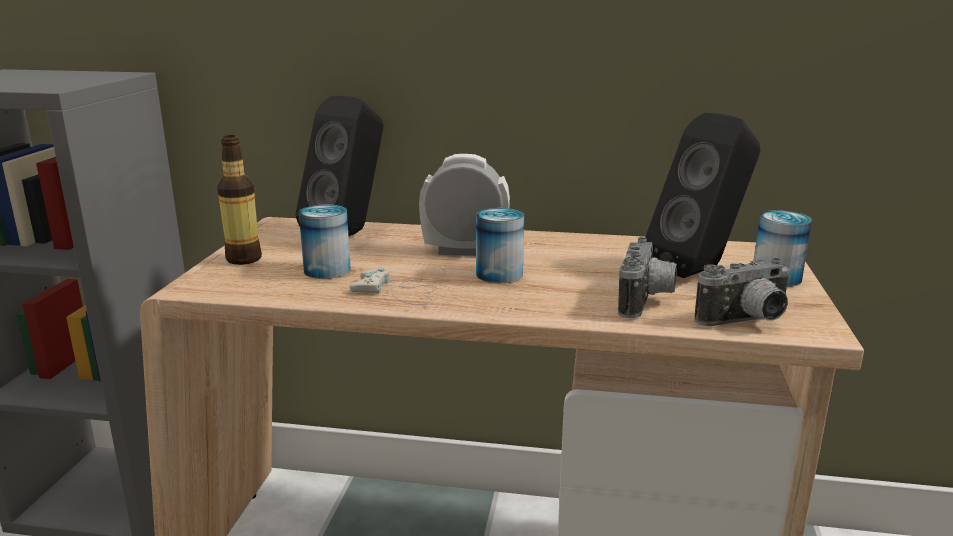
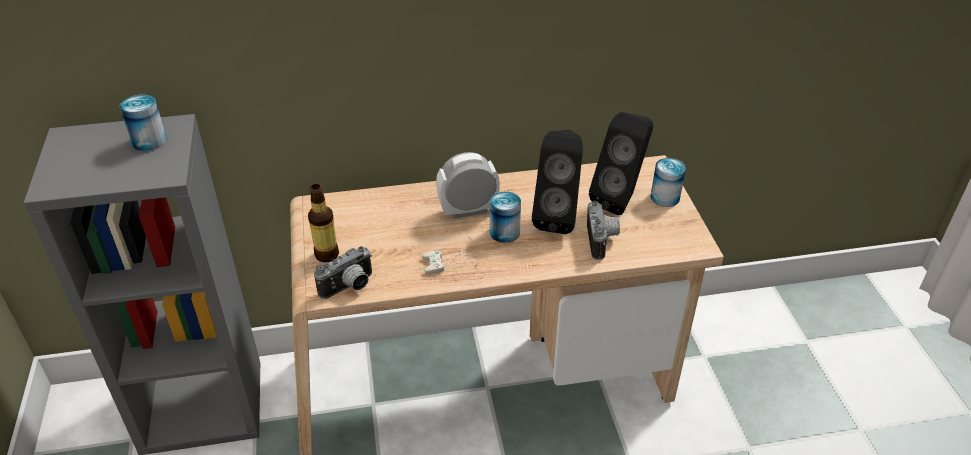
camera: 20 degrees left, 20 degrees up
(327, 270) = (393, 254): can -> can (149, 141)
(350, 235) = (378, 208): black speaker -> black speaker (557, 217)
(747, 322) = (661, 247): camera -> camera (349, 288)

